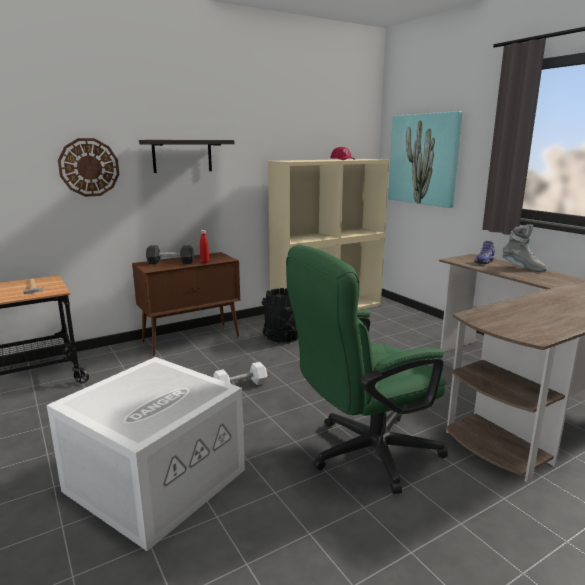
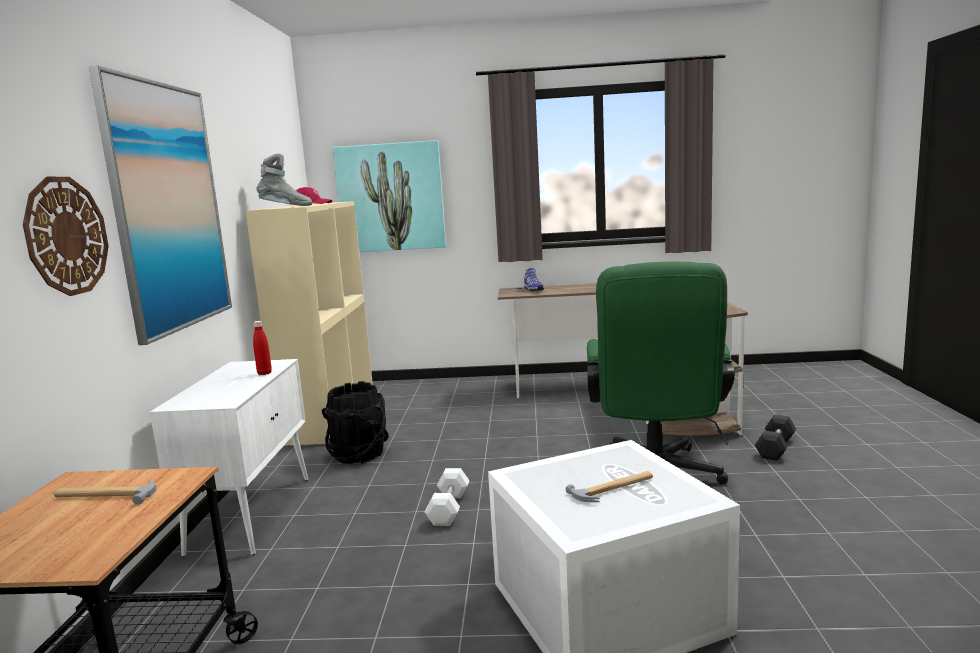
camera: 55 degrees left, 5 degrees down
(144, 399) = (613, 489): none -> hammer
(170, 262) = (216, 389): black dumbbell -> black dumbbell (775, 448)
(182, 156) = (168, 207): shelf -> picture
(192, 338) = (252, 513): brown cabinet -> white cabinet
(522, 268) = (568, 286): grey boot -> grey boot (286, 207)

